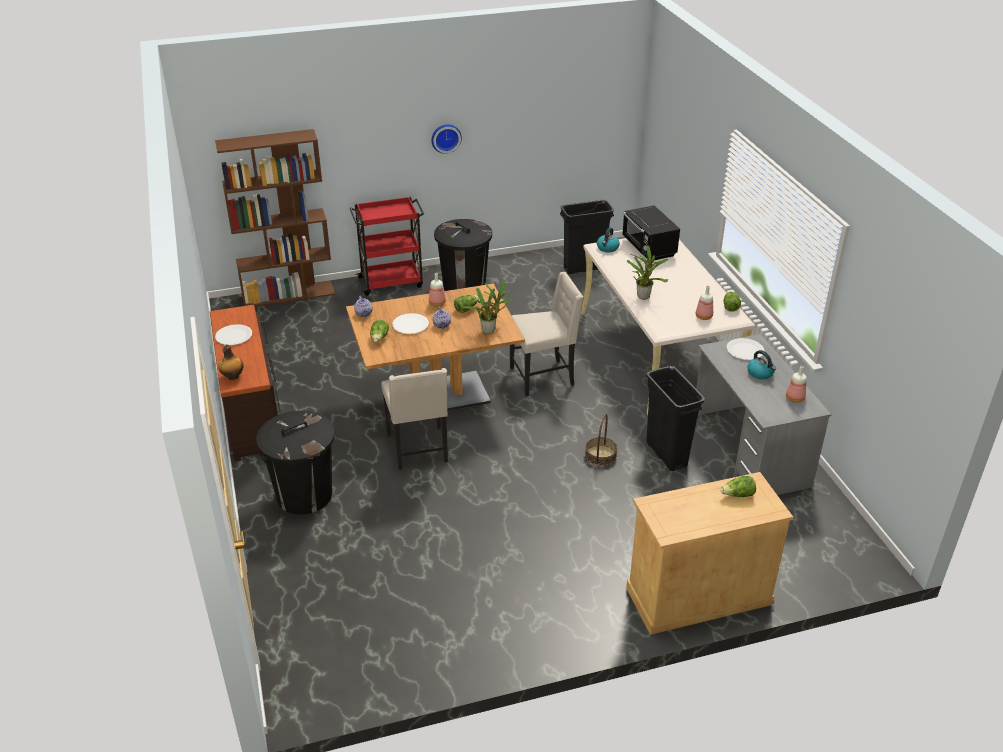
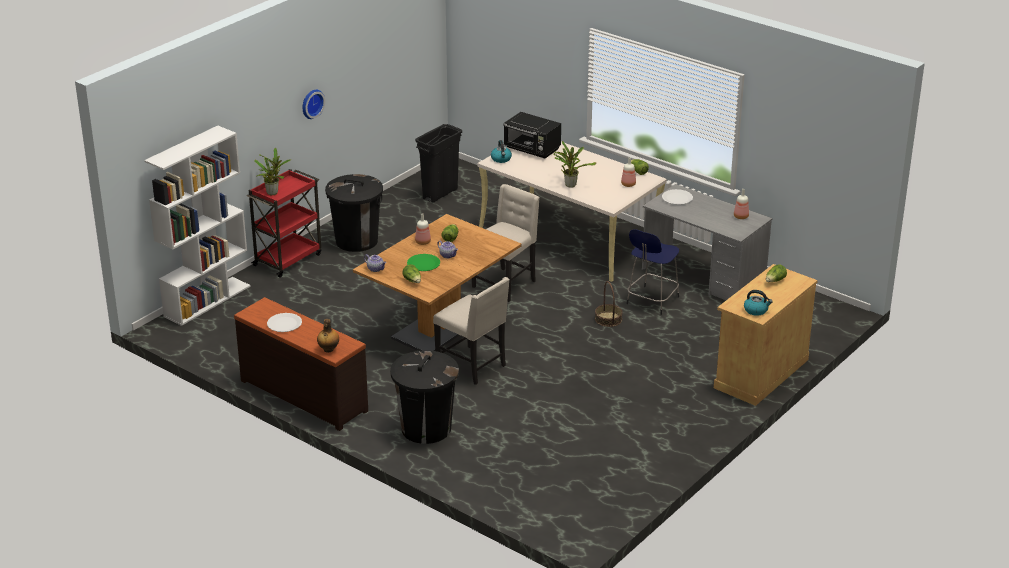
camera: 35 degrees left, 5 degrees down
(289, 294) = (207, 301): brown bookcase -> white bookcase
(410, 325) = (423, 264): white plate -> green plate
(490, 330) = (488, 246): potted plant -> potted plant (273, 192)
(666, 454) = (651, 301): black trash can -> blue stool
(760, 373) = (703, 209): kettle -> kettle (756, 310)

